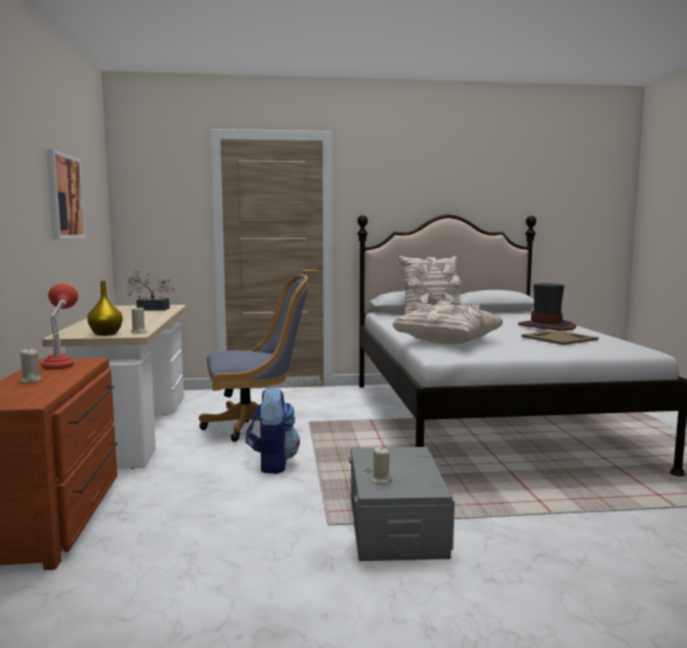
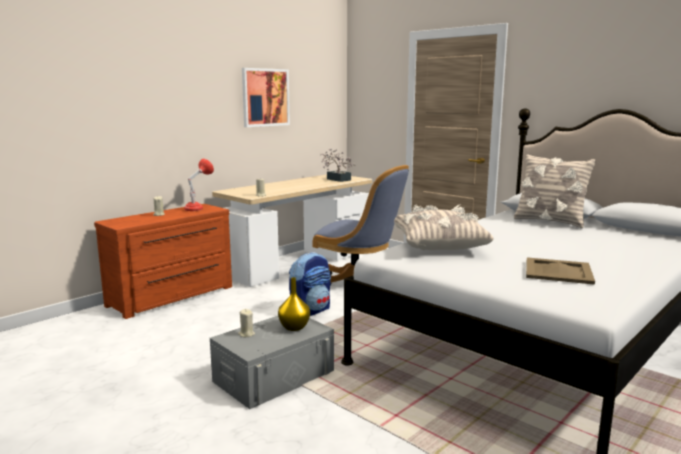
camera: 50 degrees right, 5 degrees up
(105, 334) = (243, 193): yellow vase -> yellow vase (293, 327)
(546, 326) = (614, 257): hat -> none

